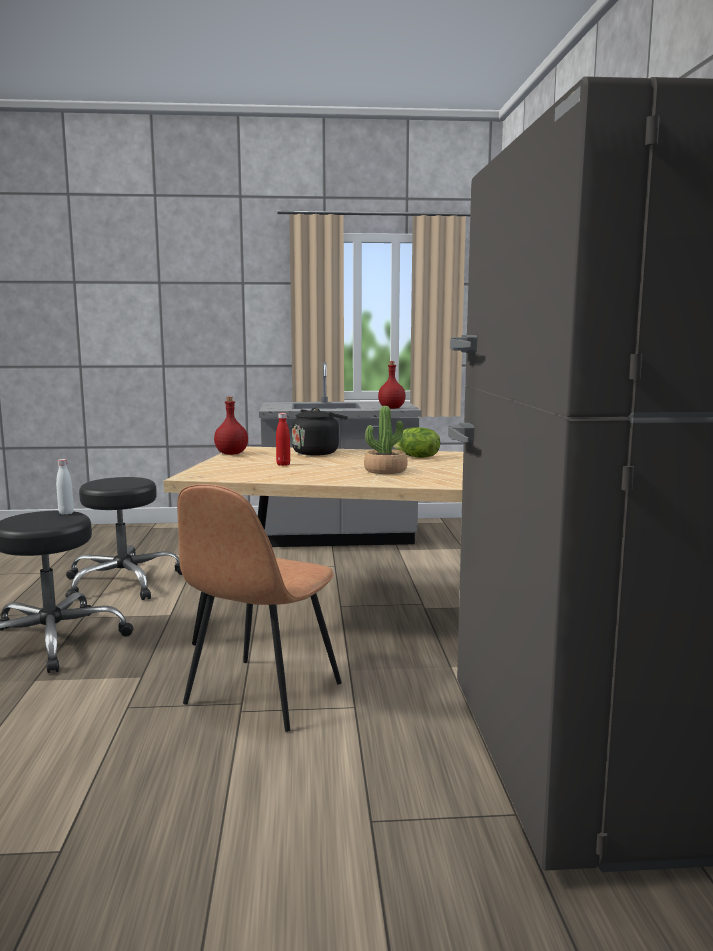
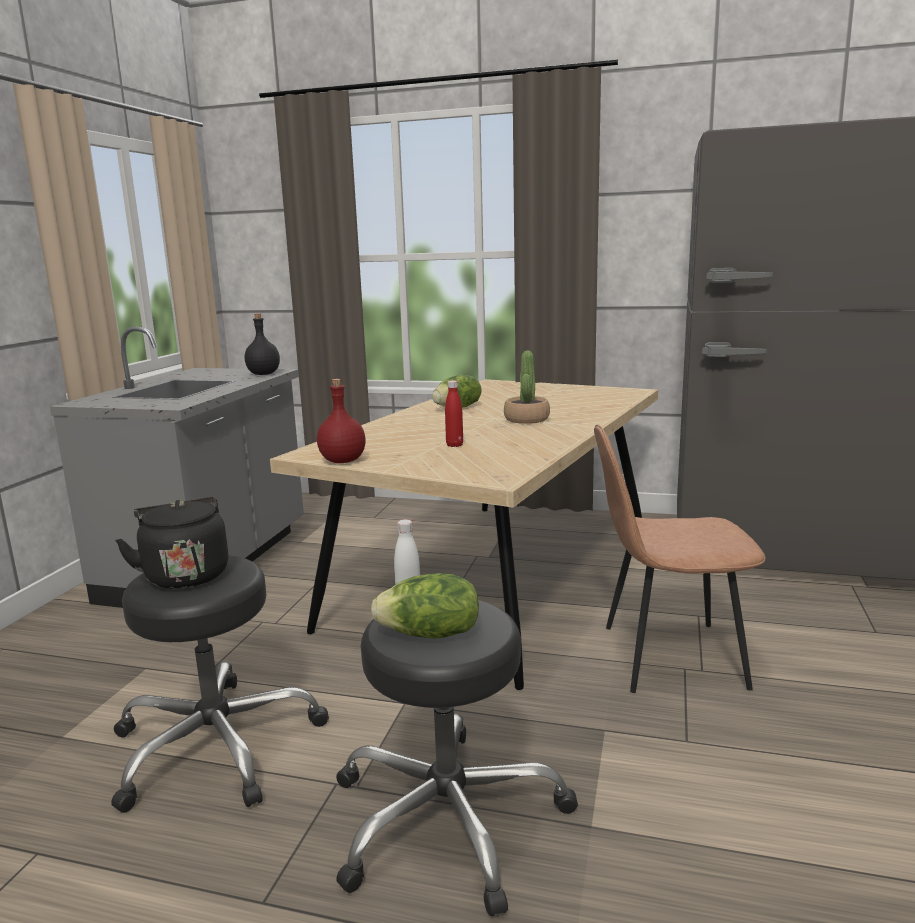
camera: 70 degrees left, 5 degrees up
(32, 519) = (430, 634): none -> lettuce
(261, 695) = (668, 656): brown chair -> brown chair turned 135 degrees clockwise
(317, 452) = (385, 431): black kettle -> black kettle (185, 575)
(391, 408) = (263, 374): red bottle -> black bottle

